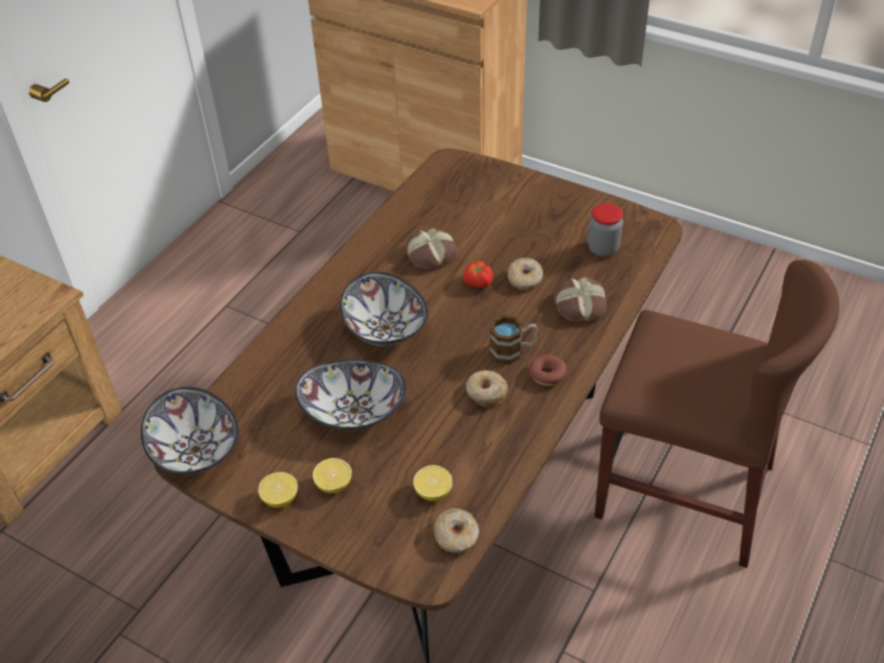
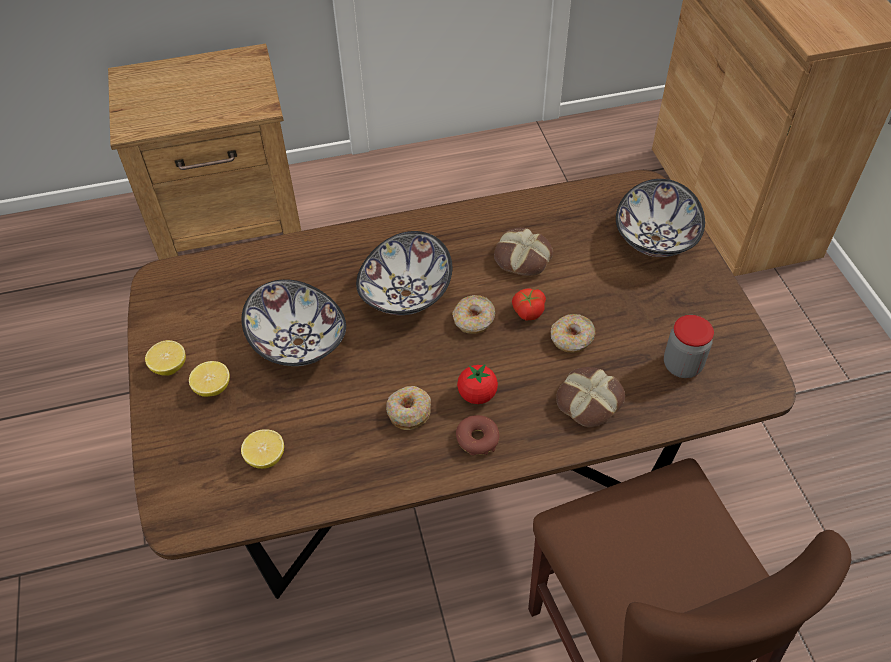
camera: 45 degrees right, 5 degrees up
(194, 450) = (168, 284): bowl -> bowl (654, 238)
(456, 536) = (234, 509): donut -> donut (474, 320)
(513, 351) = (477, 394): mug -> tomato

